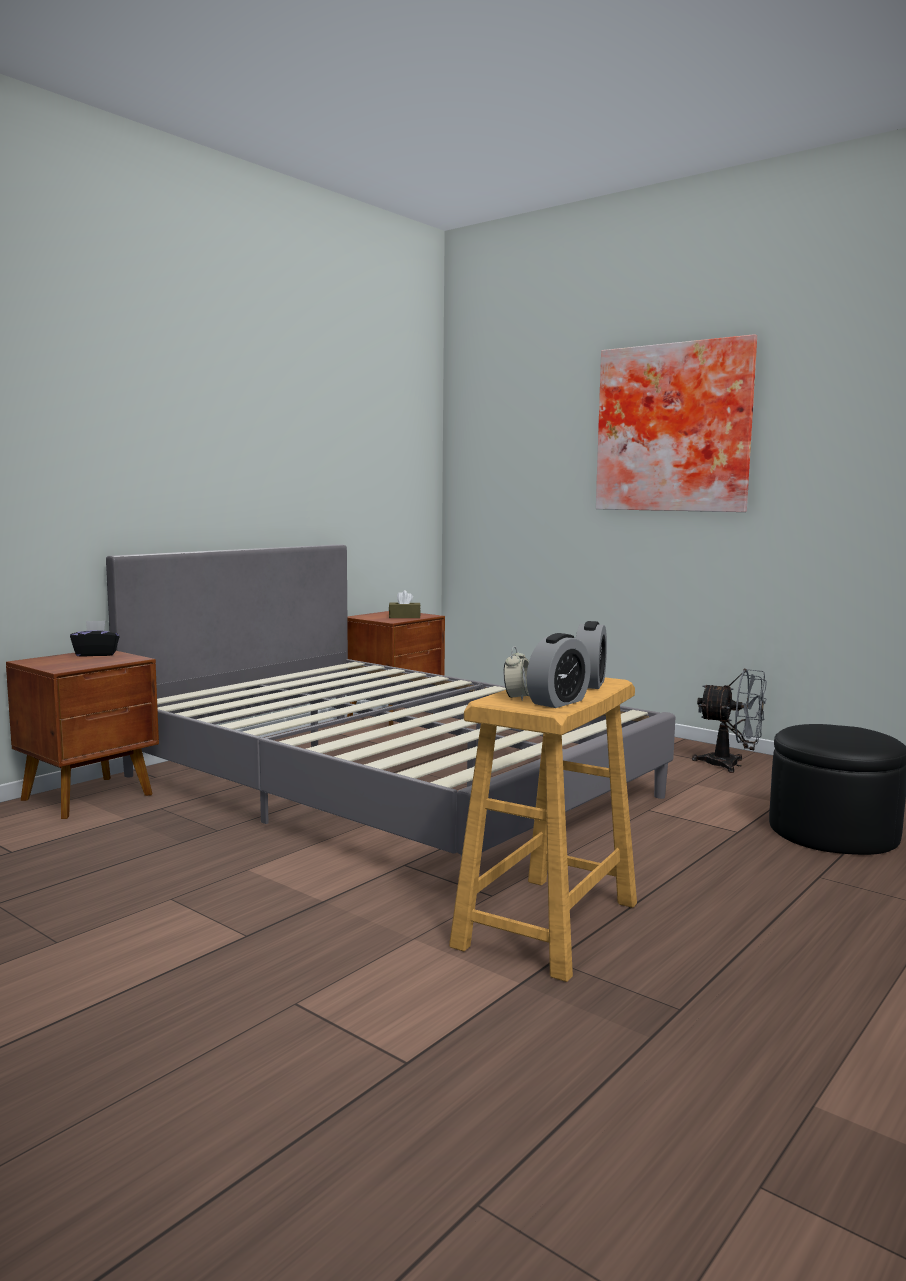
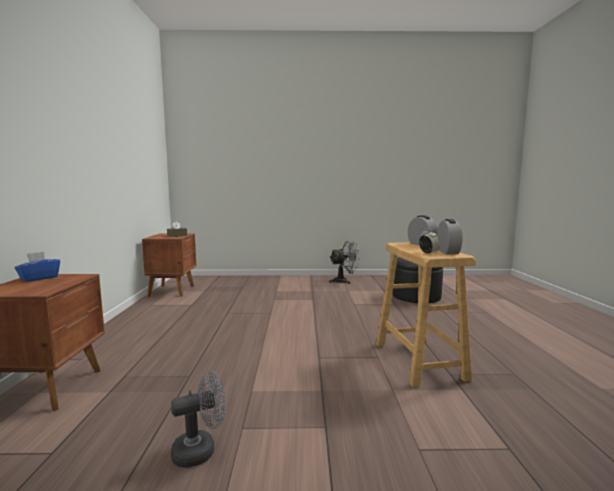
camera: 40 degrees left, 0 degrees up
(96, 654) = (39, 278): black tissue box -> blue tissue box
(105, 900) = (201, 450): none -> grey fan
(386, 785) = (234, 323): grey bed -> none
(675, 428) = (299, 141): picture -> none

